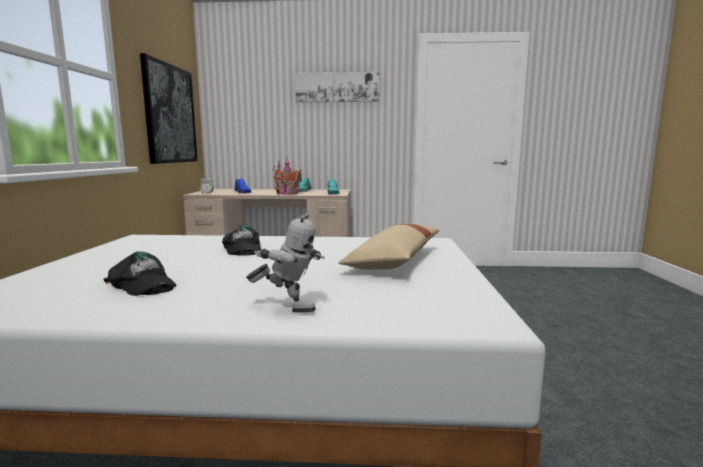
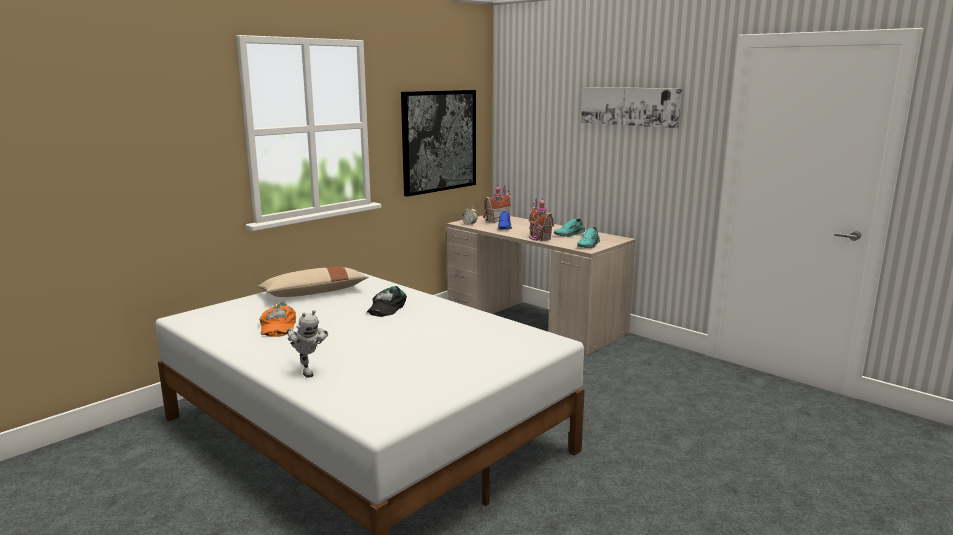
camera: 40 degrees right, 5 degrees up
(142, 284) = (277, 326): black cap -> orange cap
(223, 190) = (495, 220): none -> toy house
(394, 260) = (457, 354): beige pillow -> beige pillow (314, 293)

